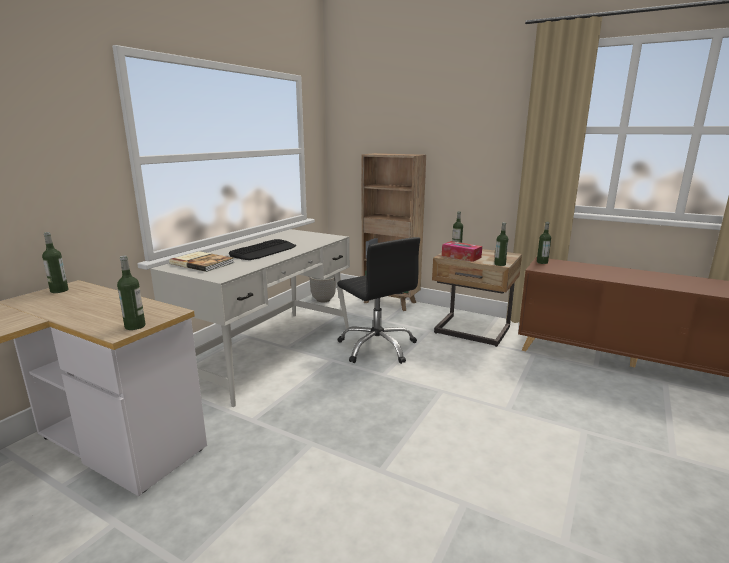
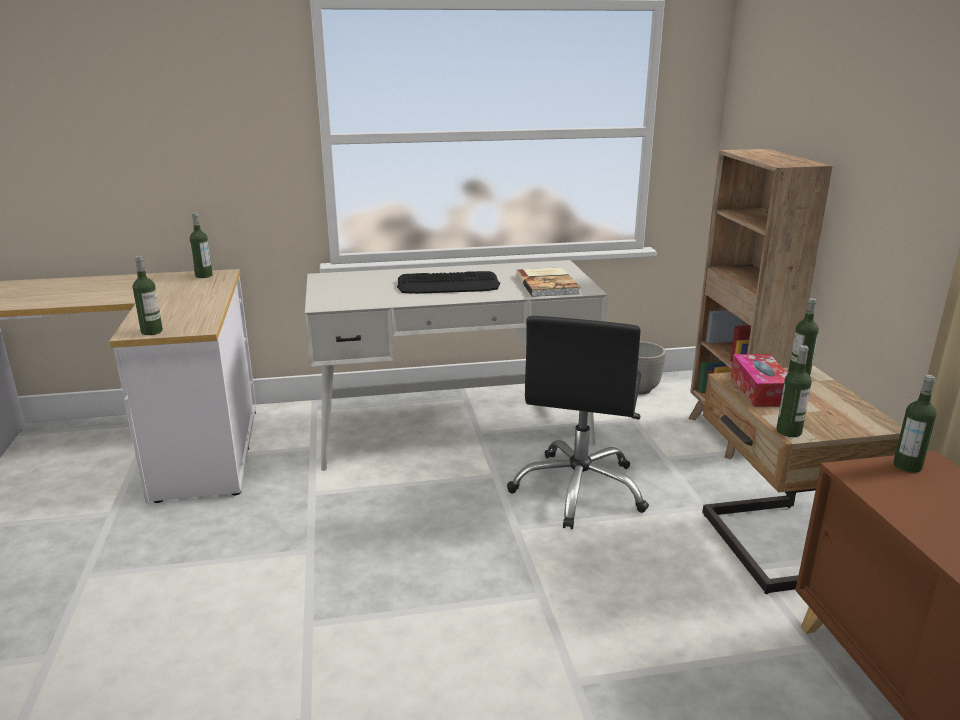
camera: 50 degrees right, 5 degrees up
(202, 263) = (356, 282): book -> book (548, 284)

